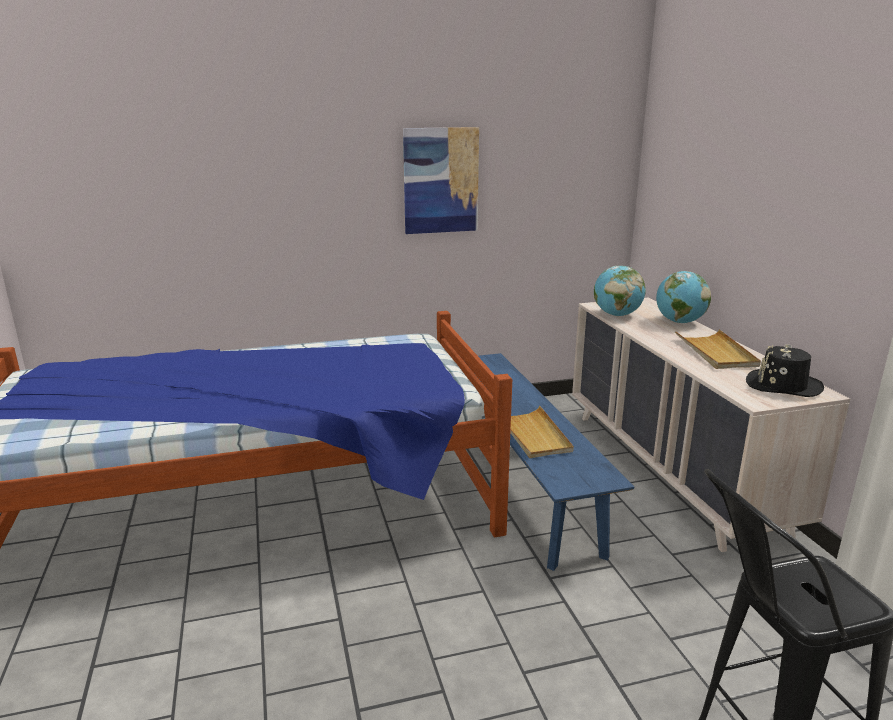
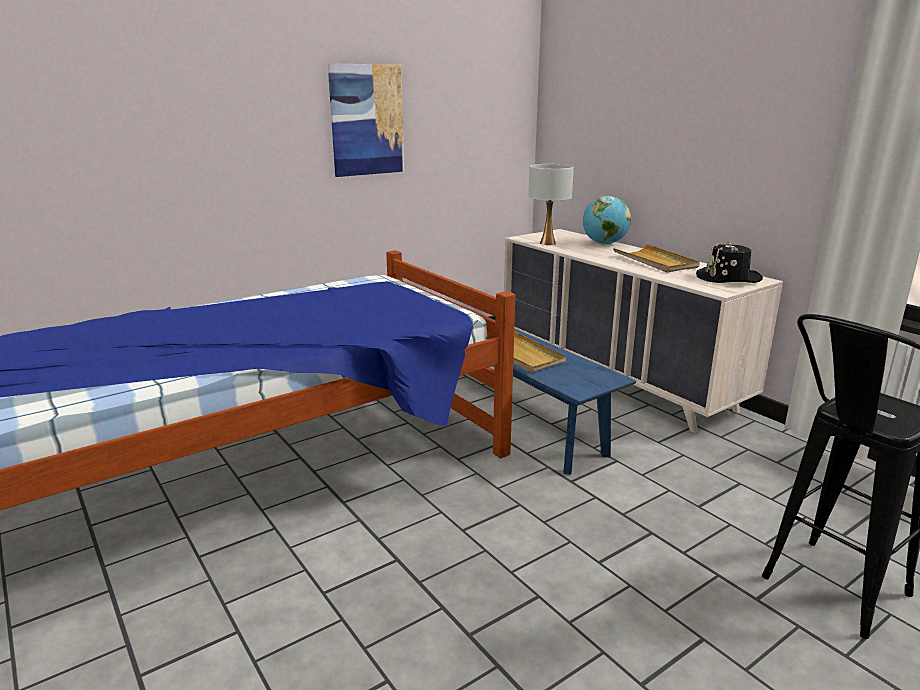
camera: 20 degrees left, 0 degrees up
(617, 315) = (547, 243): globe -> white table lamp

